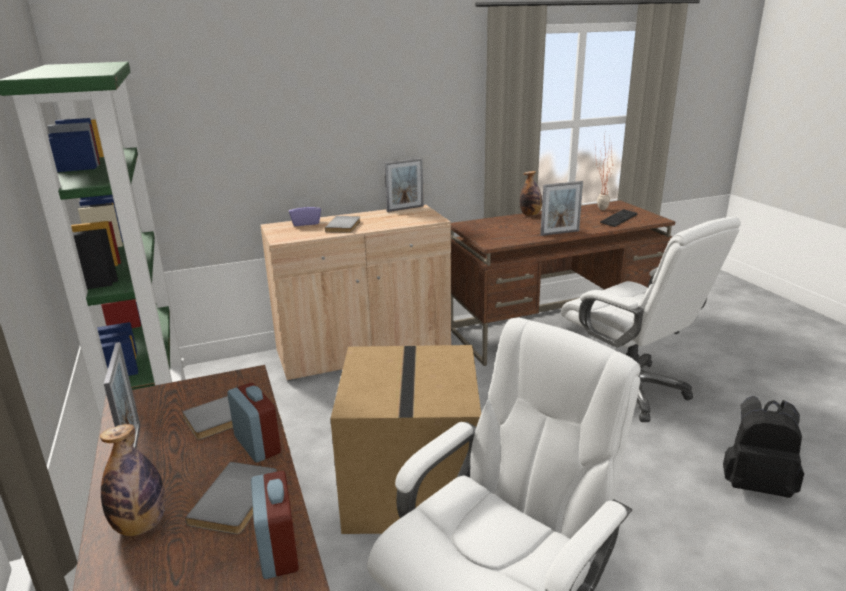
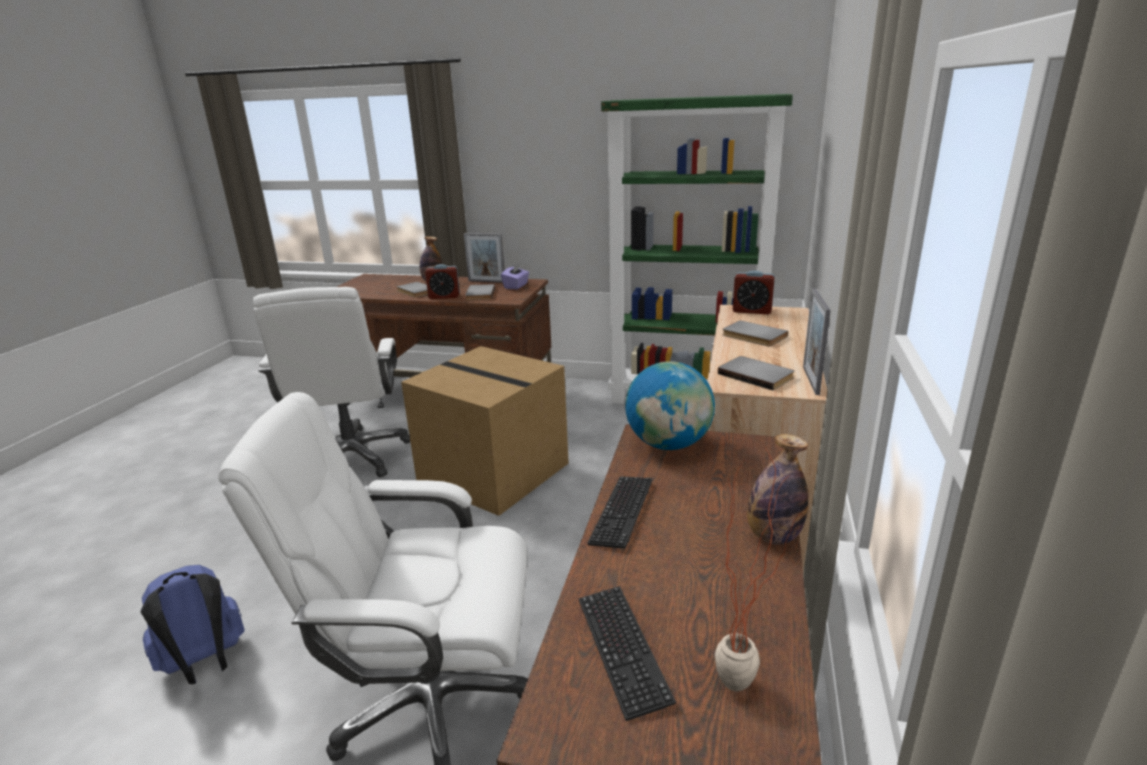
camera: 125 degrees right, 0 degrees up
(278, 550) = (376, 294): alarm clock -> alarm clock (752, 311)
(305, 223) = (789, 323): purple tissue box -> purple tissue box (516, 286)
(412, 217) = (757, 375): none -> grey book
(491, 238) = (669, 444): none -> globe
(559, 233) = (622, 512): picture frame -> keyboard
(755, 484) = (205, 664): black backpack -> blue backpack

